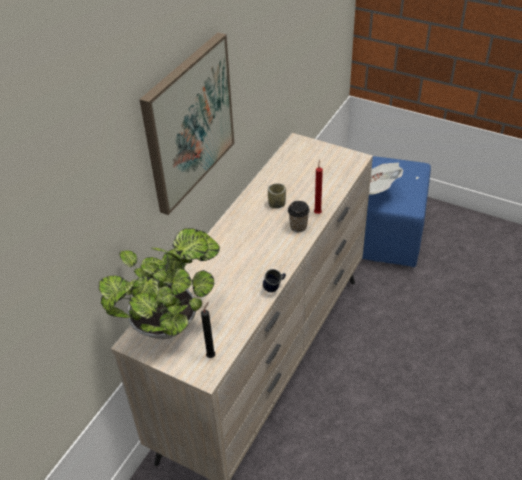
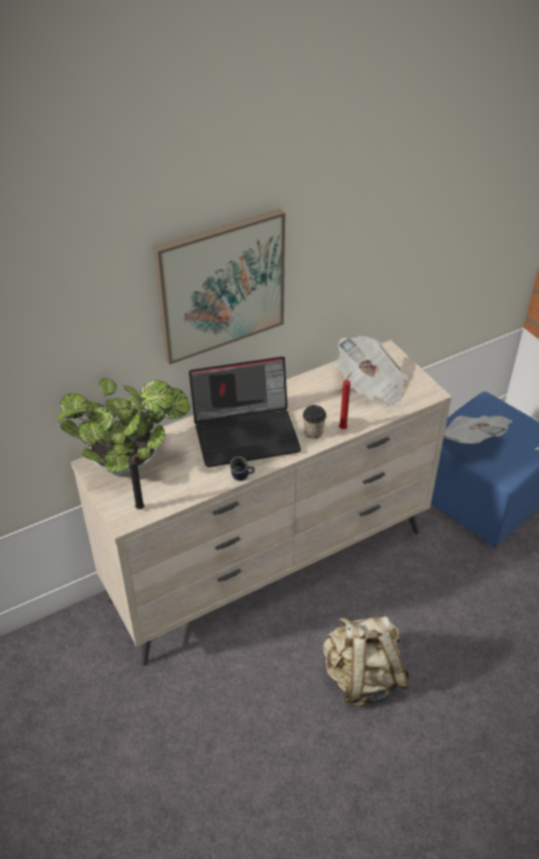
camera: 30 degrees right, 0 degrees up
(246, 250) = (247, 433): none -> laptop
(277, 204) = (312, 403): cup -> none
(309, 172) = (371, 386): none -> newspaper
(399, 410) = (362, 677): none -> beige backpack

